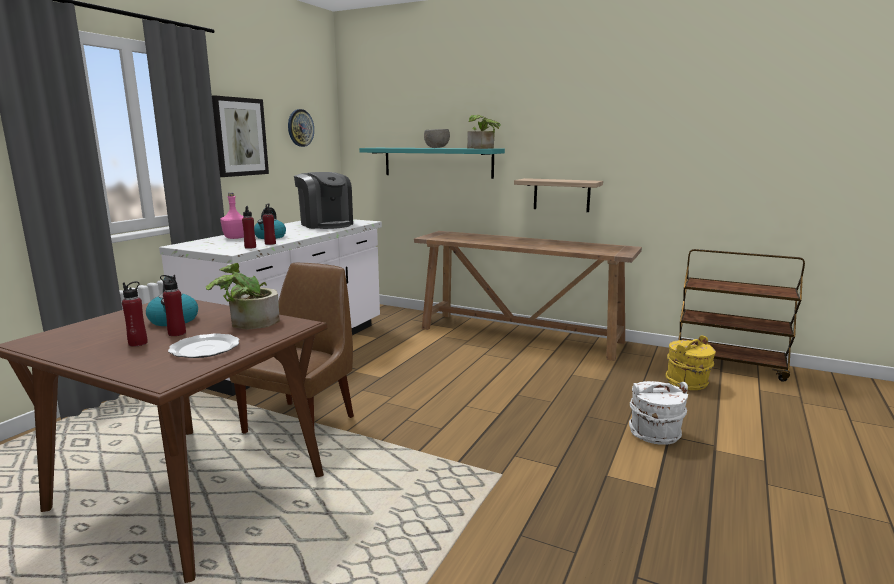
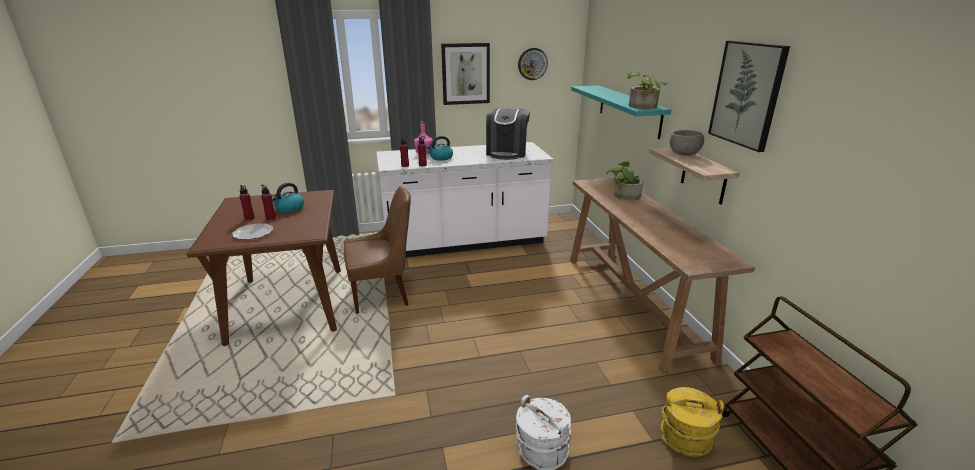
camera: 50 degrees right, 10 degrees up
(248, 323) = (303, 223): potted plant -> potted plant (623, 195)
(436, 148) = (618, 97): grey bowl -> grey bowl (684, 154)
(596, 118) = (747, 94): none -> picture

